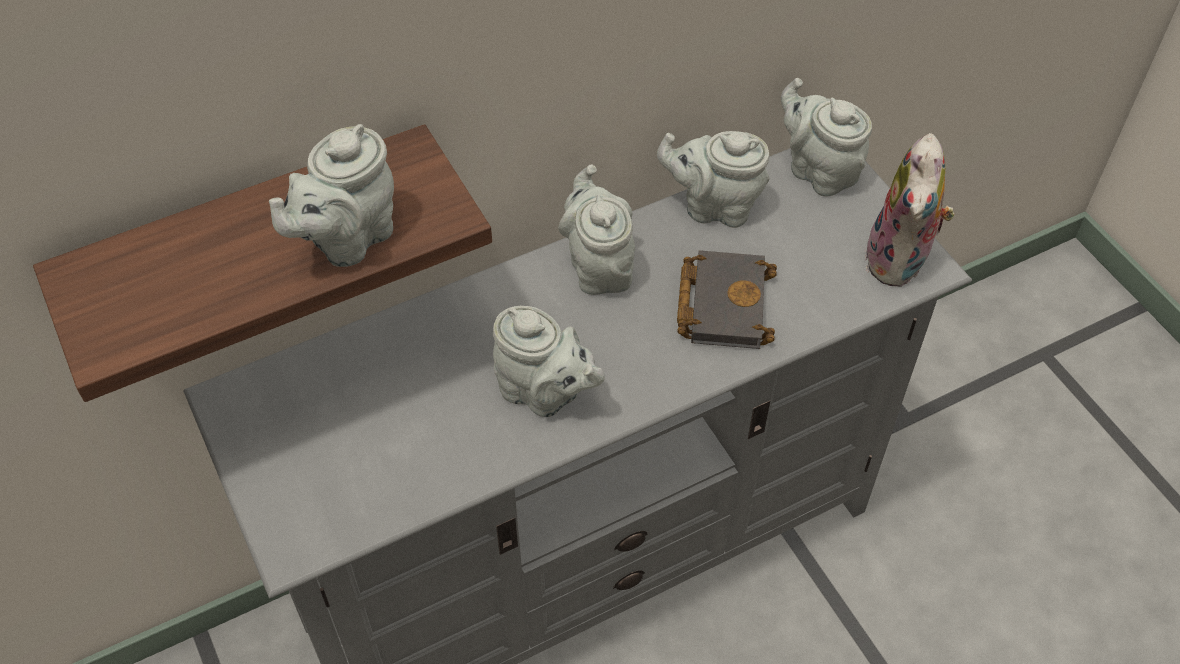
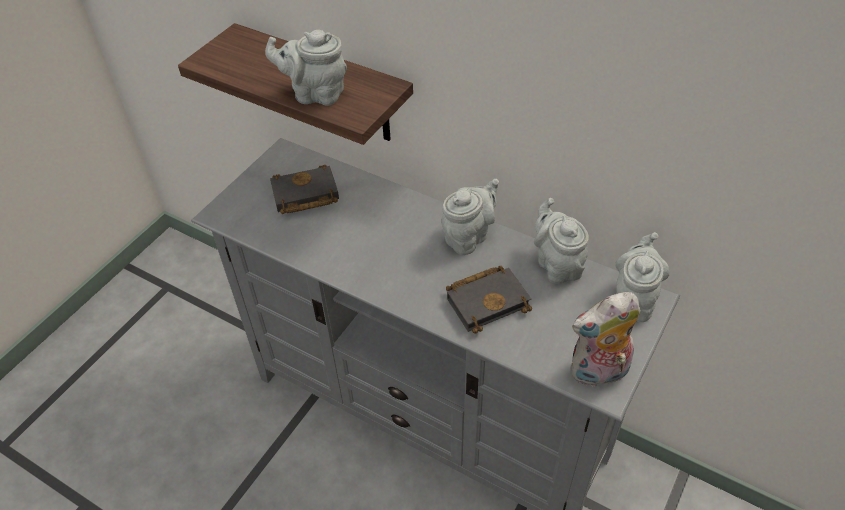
camera: 60 degrees right, 5 degrees down
(354, 415) = (304, 196): none -> black book
(544, 393) = (367, 256): grey teapot -> none

